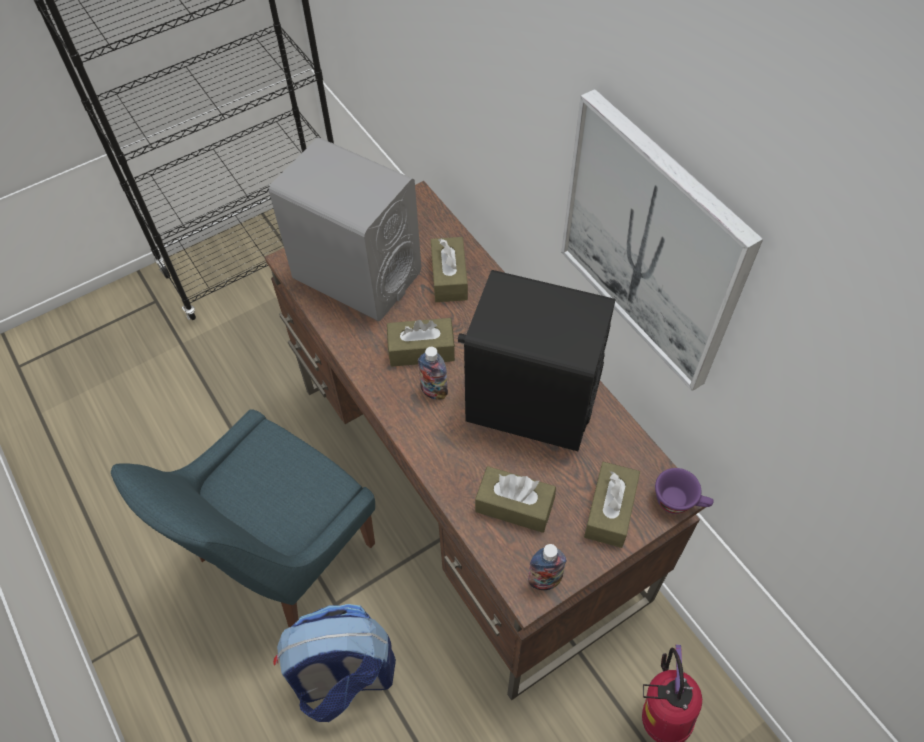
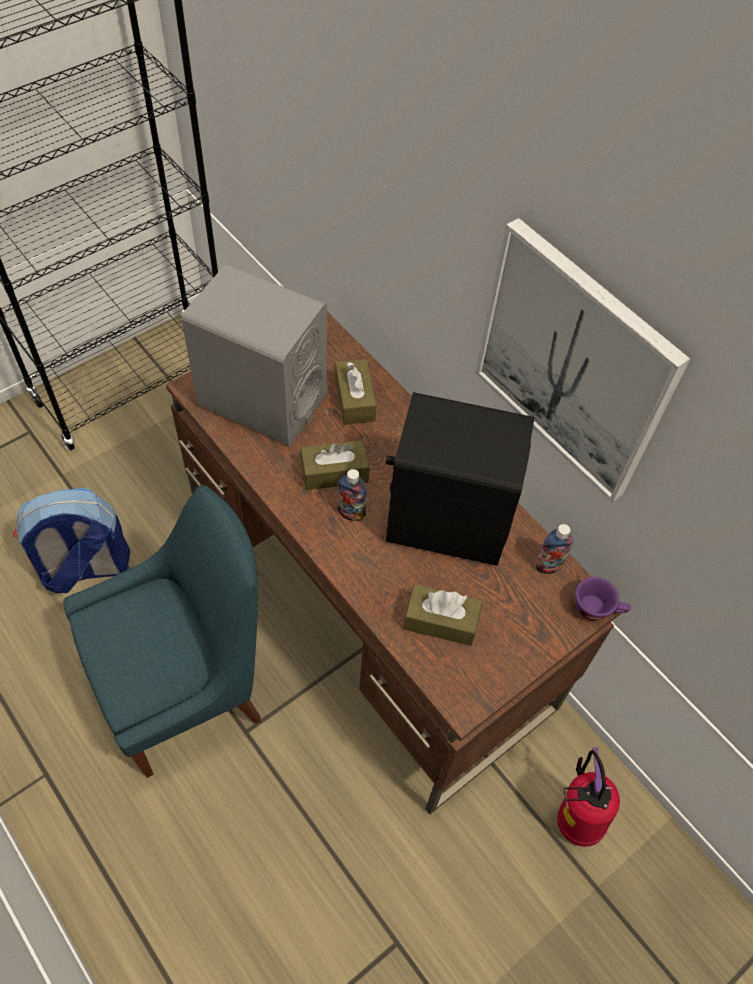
camera: 10 degrees left, 0 degrees up
(281, 556) = (186, 687): blue chair -> blue chair turned 150 degrees counterclockwise
(344, 677) = (261, 804): backpack -> backpack (84, 568)
(544, 581) = (476, 692): bottle -> bottle (548, 566)
(610, 510) = (532, 621): brown tissue box -> none

